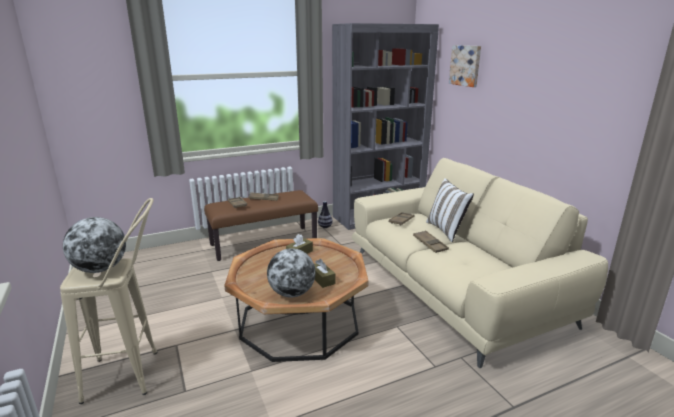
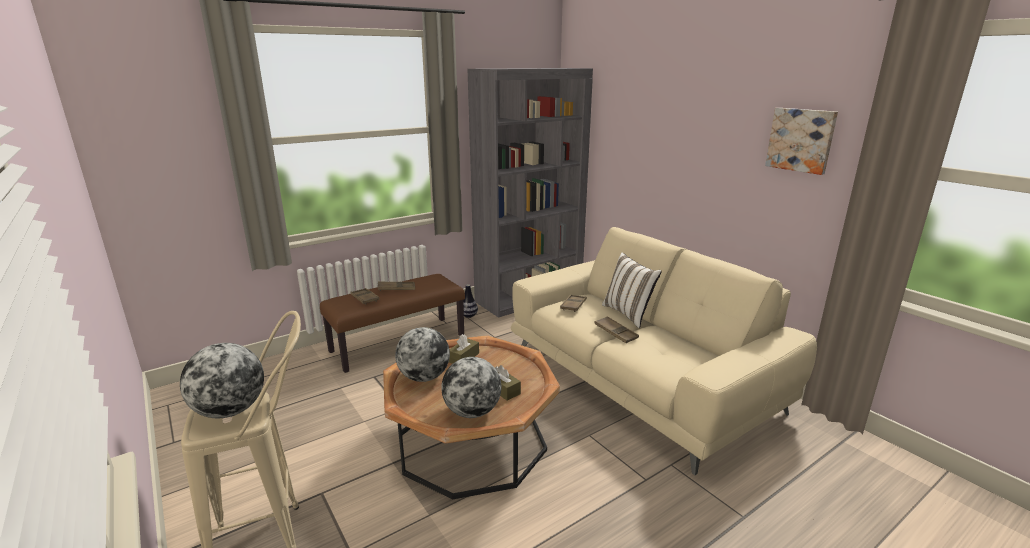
camera: 10 degrees left, 0 degrees up
(263, 265) = (424, 377): none -> globe
(466, 65) = (629, 117): picture -> picture (801, 140)

